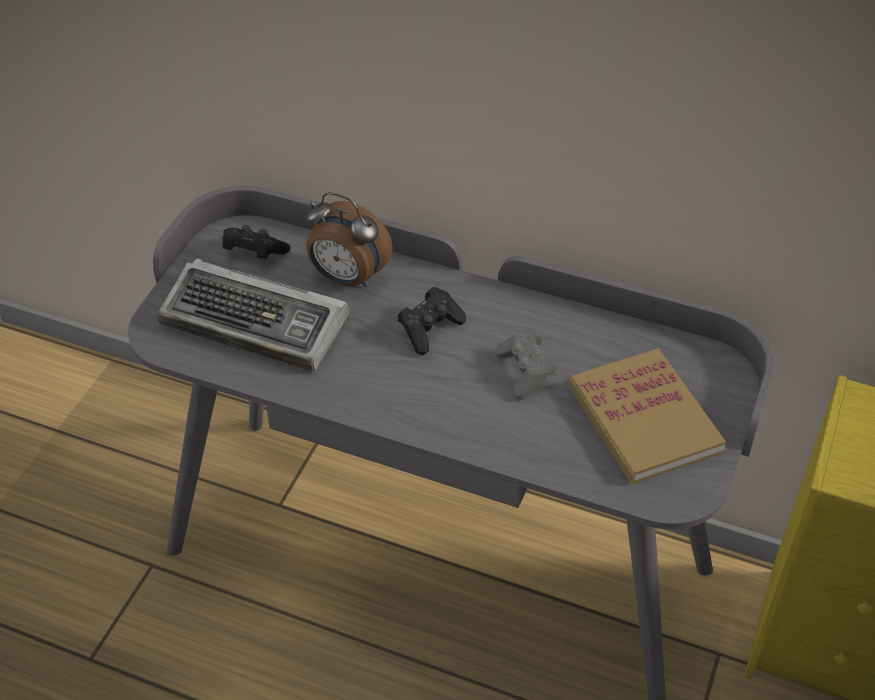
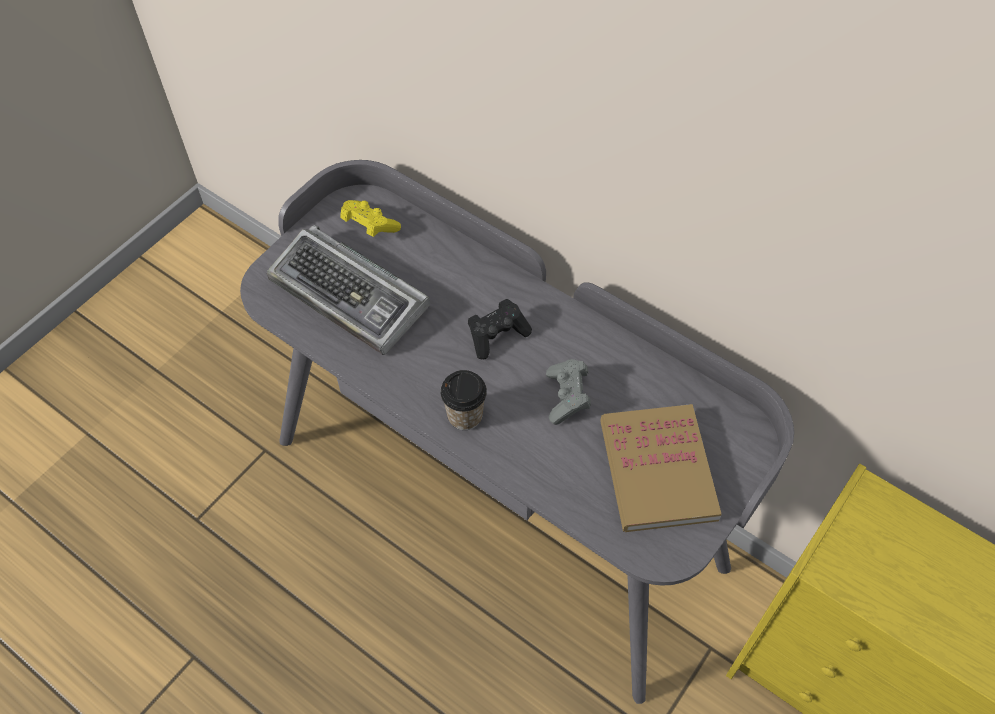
camera: 15 degrees right, 10 degrees up
(254, 254) = (369, 226): black game controller -> yellow game controller
(347, 278) = (441, 268): alarm clock -> none
(423, 411) = (465, 415): none -> cup

